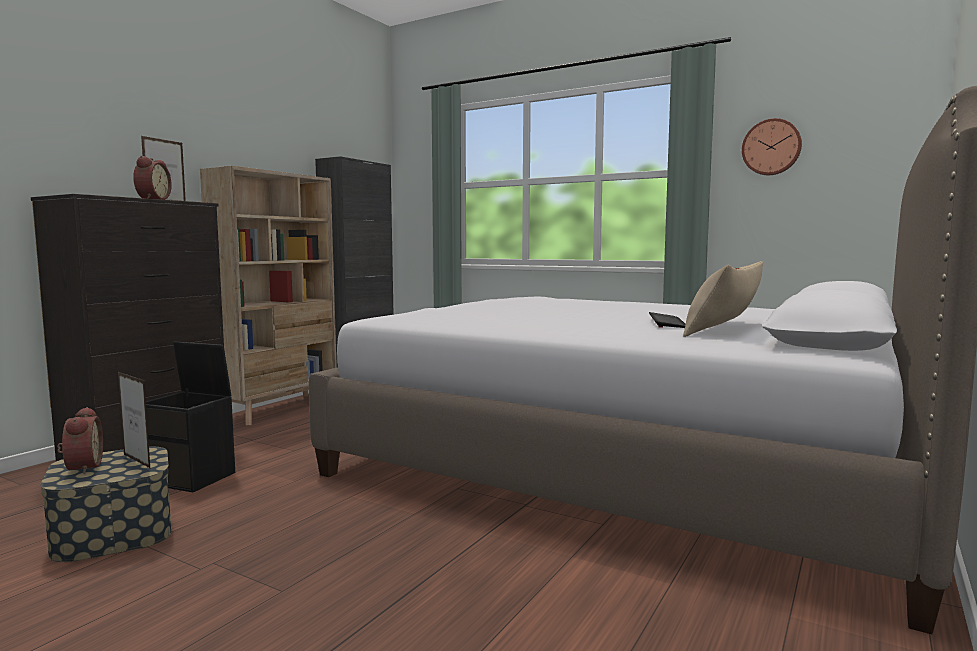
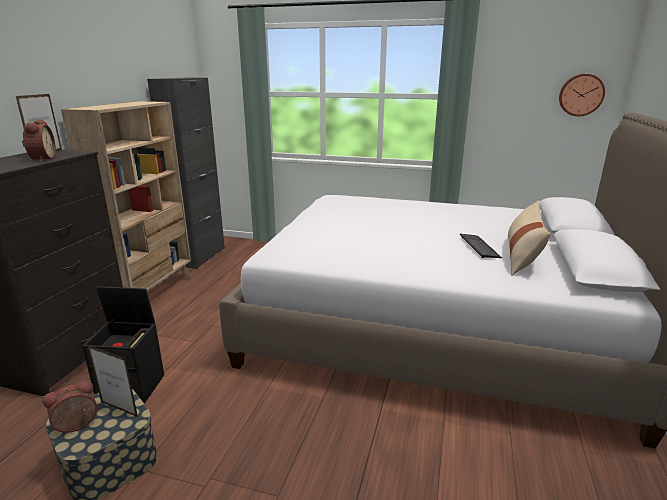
camera: 15 degrees left, 15 degrees up
(81, 467) = (77, 426): alarm clock -> alarm clock turned 90 degrees counterclockwise
(771, 147) = (511, 83): wall clock -> wall clock (581, 95)

